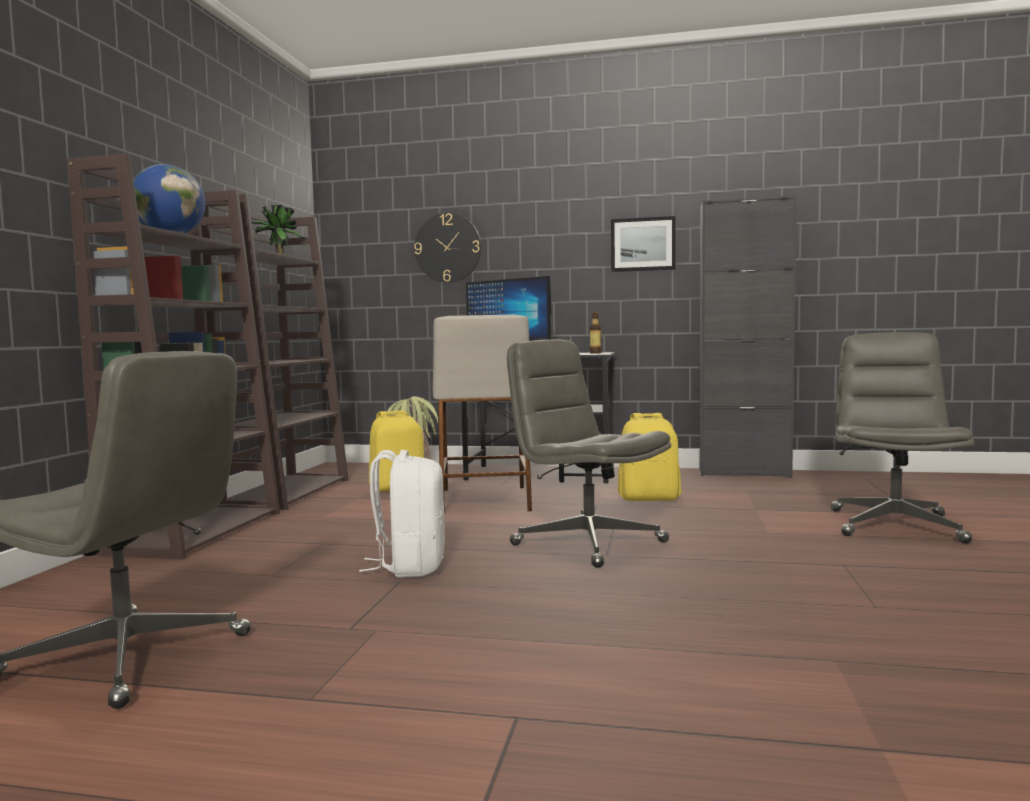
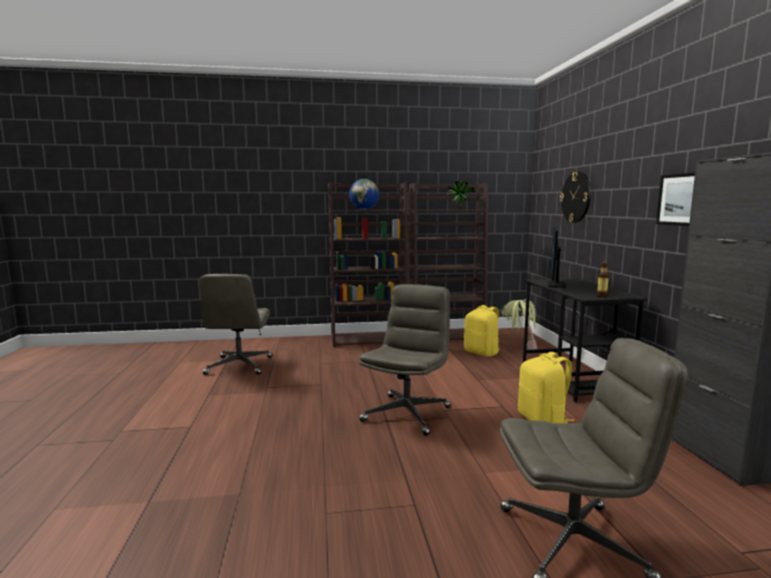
camera: 70 degrees right, 5 degrees up
(409, 567) = (342, 382): white backpack -> none
(484, 499) = (480, 375): beige stool -> none

